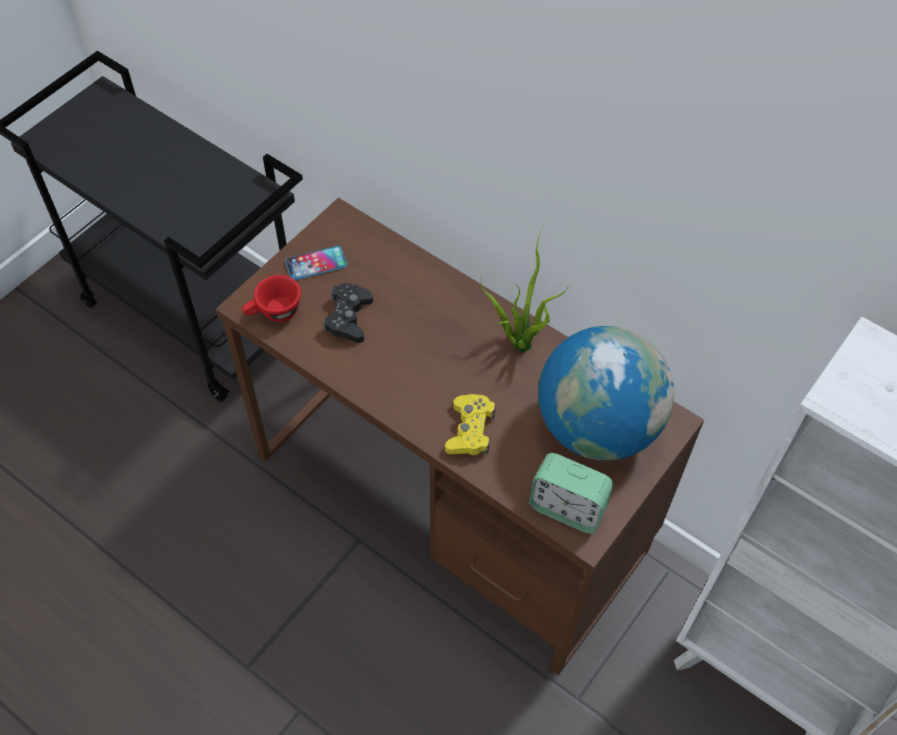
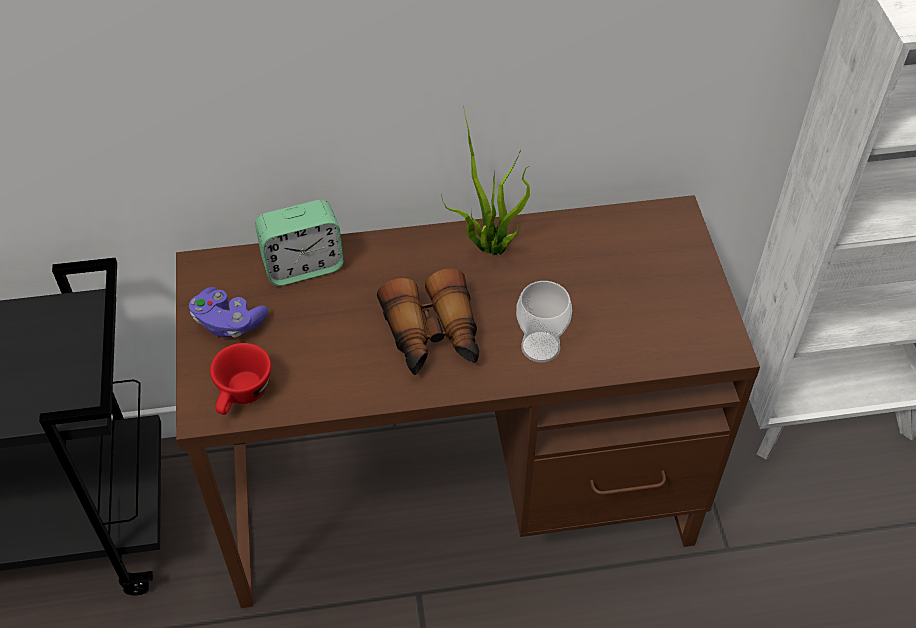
camera: 45 degrees left, 5 degrees down
(316, 264) = (228, 323): phone -> purple game controller
(348, 318) = (319, 344): black game controller -> none
(415, 369) = (433, 337): none -> binoculars
(470, 430) = (540, 347): yellow game controller -> cup
(567, 508) = (687, 340): alarm clock -> alarm clock (303, 266)
(597, 427) = (630, 262): globe -> none

